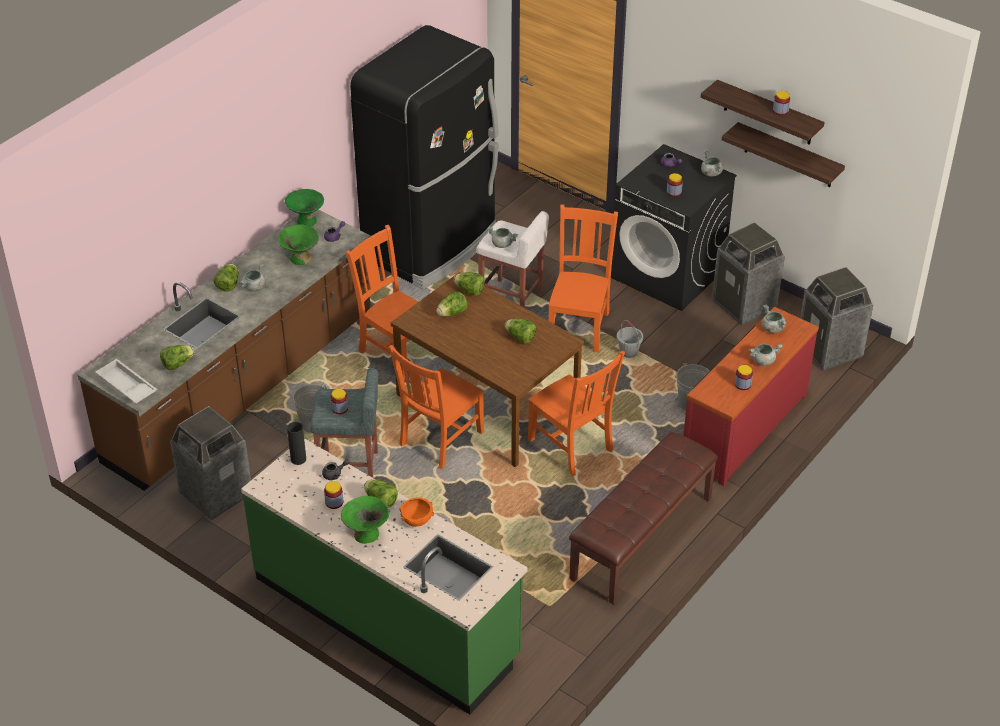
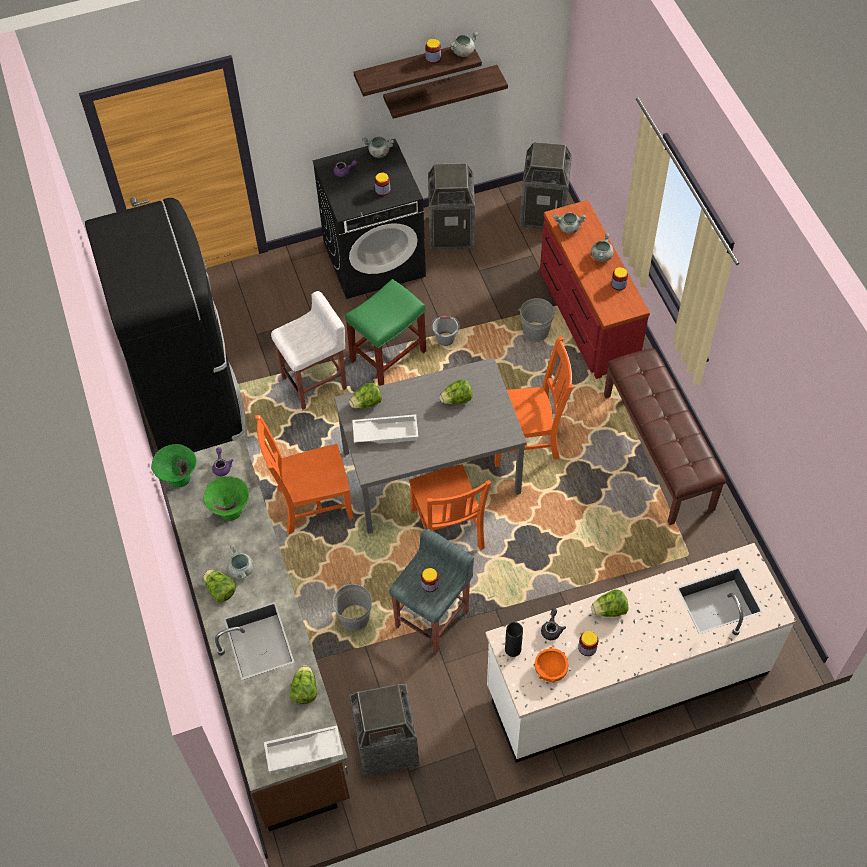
camera: 55 degrees left, 15 degrees up
(366, 534) = (643, 642): green bowl -> none
(387, 617) = (626, 680): green counter -> white counter
(417, 519) = (649, 593): orange bowl -> orange bowl (550, 669)
(452, 313) = (386, 432): lettuce -> white tray
(488, 404) = (431, 471): brown dining table -> grey dining table
(502, 244) = (308, 346): grey cooking pot -> grey cooking pot (463, 52)
(579, 327) = (388, 355): orange chair -> green stool

